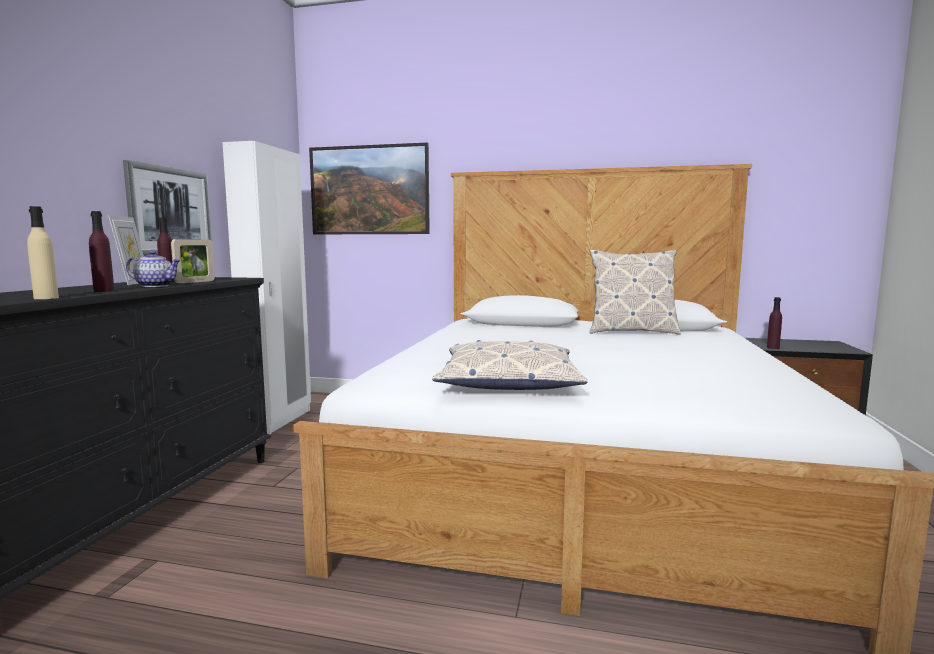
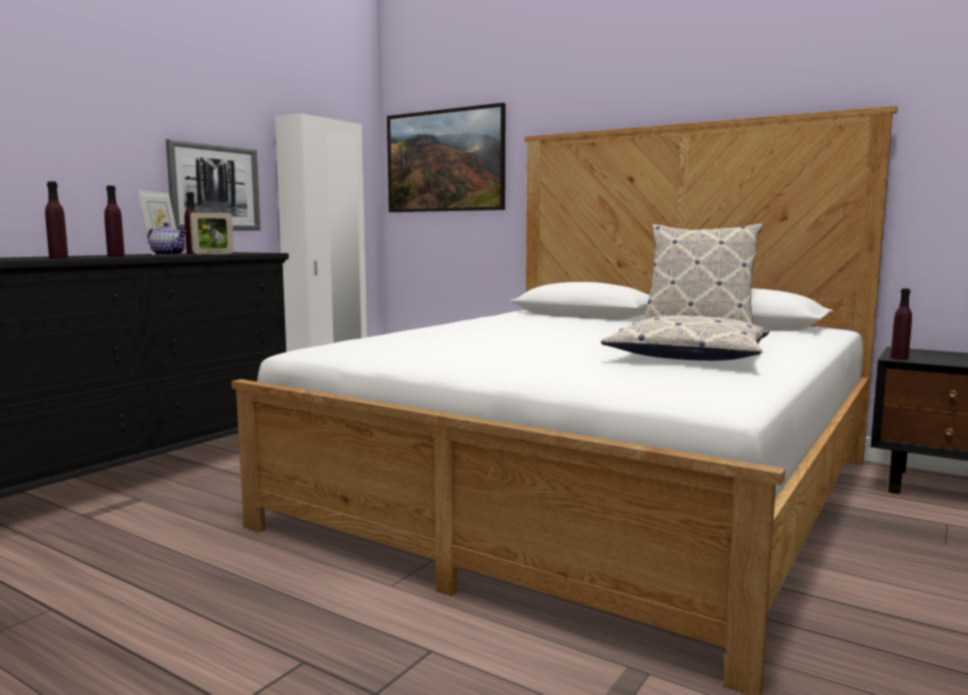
camera: 20 degrees right, 0 degrees up
(46, 298) = (58, 258): beige bottle -> purple bottle
(508, 381) = (436, 356): pillow -> pillow (688, 356)

